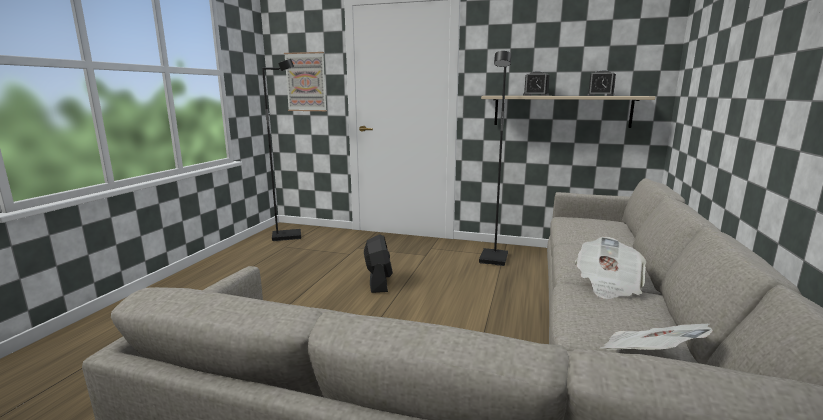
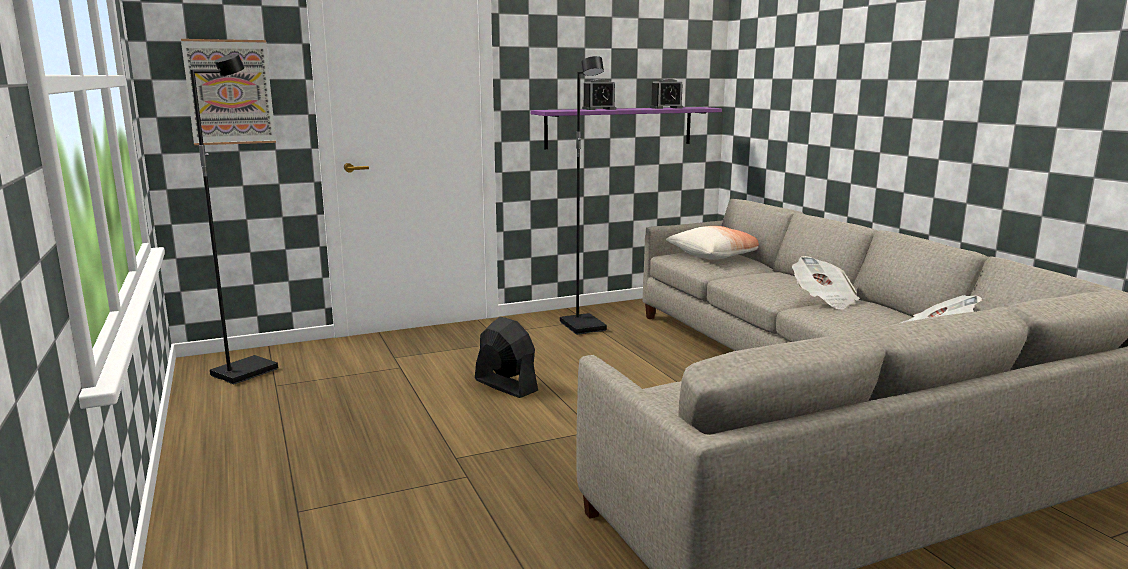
camera: 40 degrees left, 0 degrees up
(561, 111) = (619, 127): beige shelf -> purple shelf
(600, 225) = (716, 256): none -> pillow

